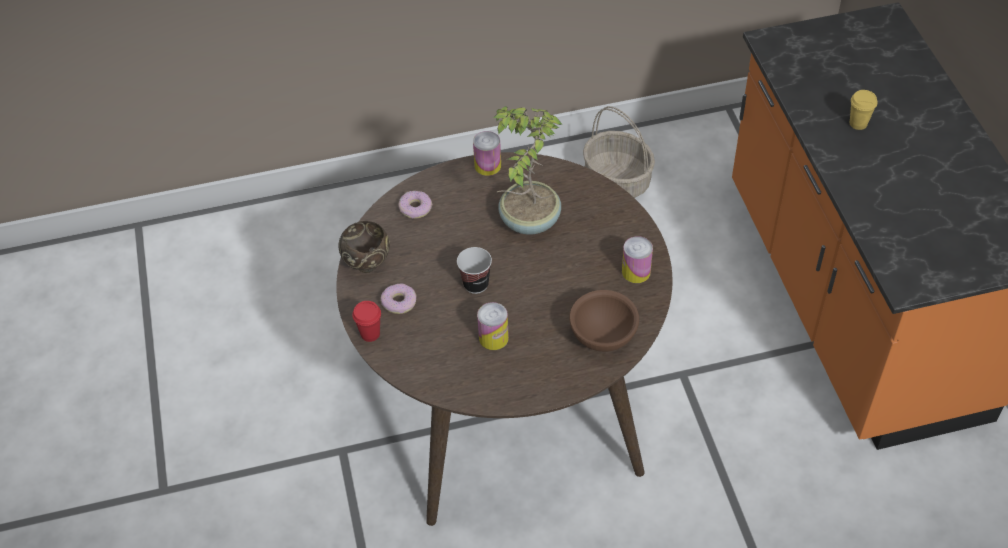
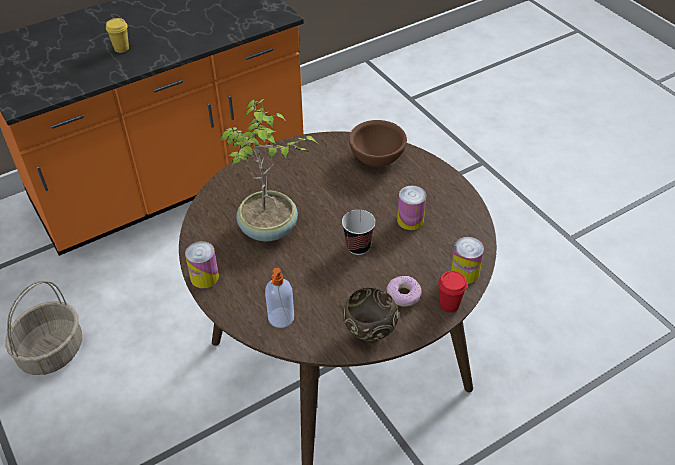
camera: 110 degrees left, 5 degrees down
(415, 208) = (281, 318): donut -> soap dispenser
(636, 272) = (303, 154): can -> can (465, 273)

